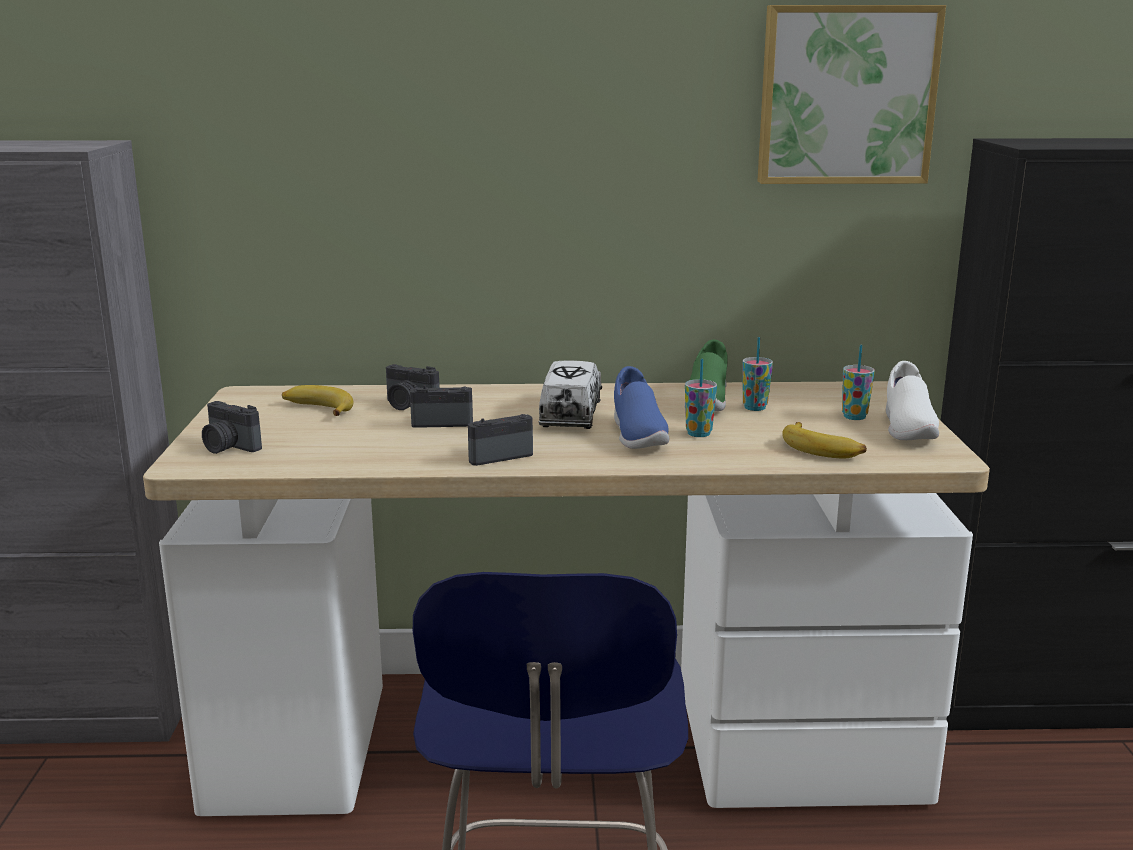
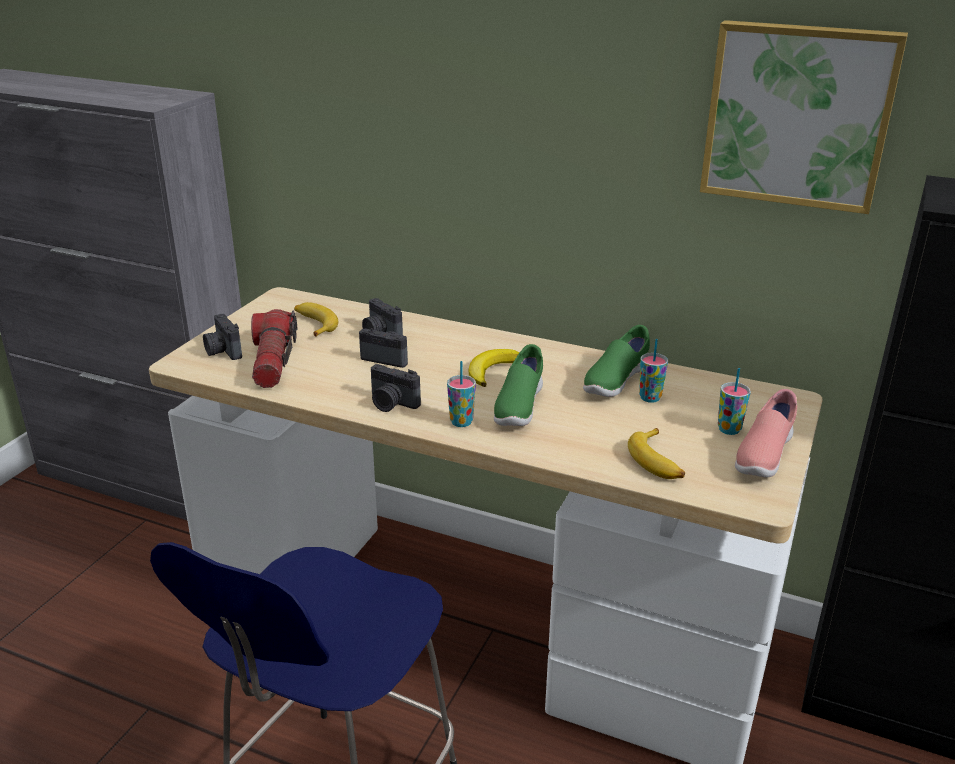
camera: 25 degrees right, 10 degrees up
(307, 445) = (273, 361): none -> flashlight
(497, 455) = (391, 404): camera -> camera turned 150 degrees counterclockwise
(571, 413) = (491, 370): toy truck -> banana
(637, 435) = (518, 407): blue shoe -> green shoe
(698, 433) = (570, 417): cup -> cup (461, 422)
(906, 428) = (763, 456): white shoe -> pink shoe

